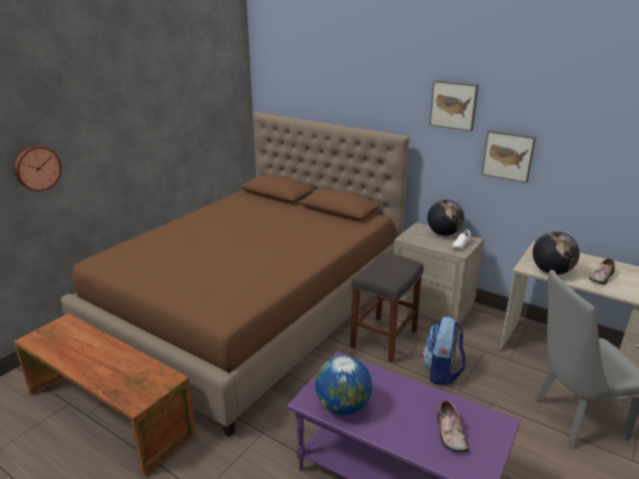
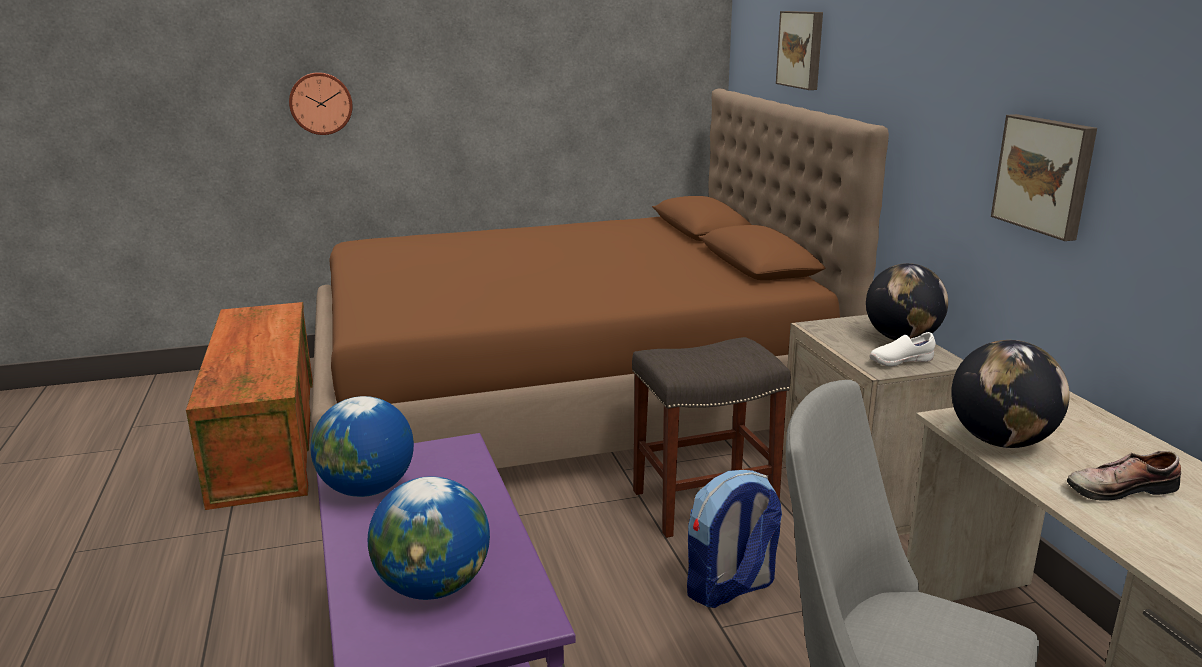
camera: 40 degrees right, 5 degrees down
(449, 433) = (434, 587): shoe -> globe
(454, 105) = (965, 59): picture -> picture (802, 49)

